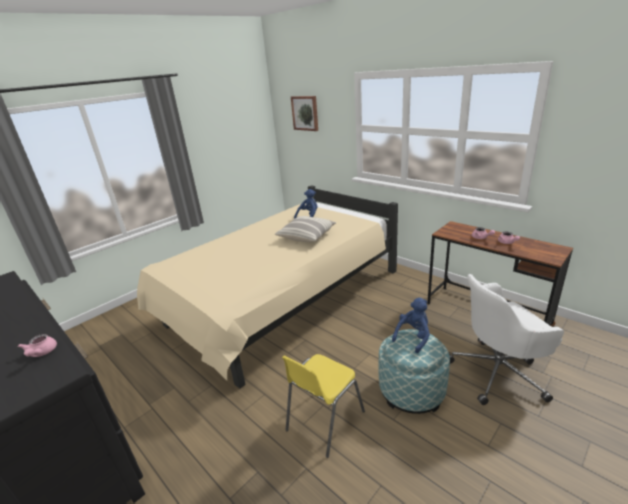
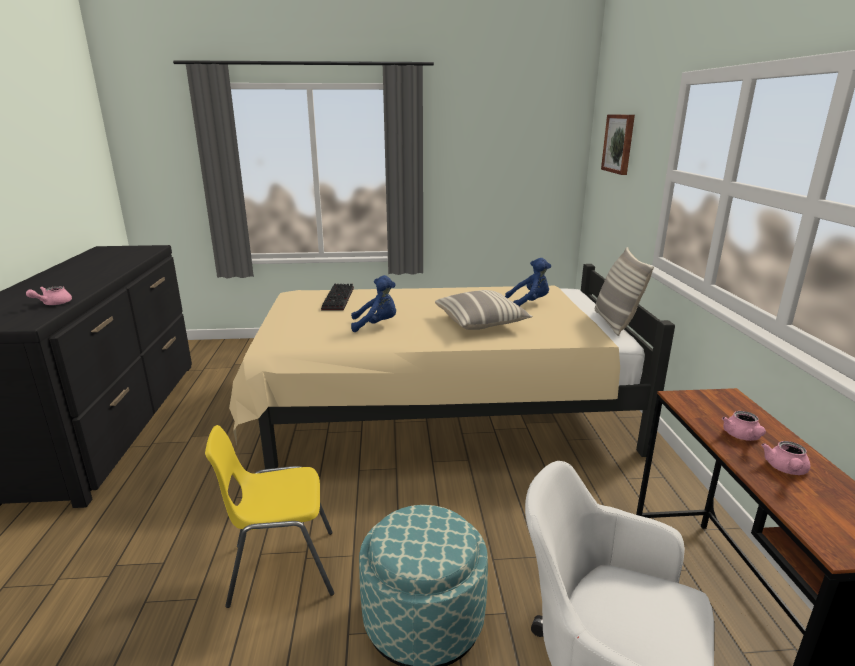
camera: 40 degrees right, 5 degrees down
(200, 257) = (339, 299): none -> keyboard
(358, 212) = (615, 323): none -> pillow
(413, 337) = (441, 526): blue plush toy -> blue plush toy (376, 325)

